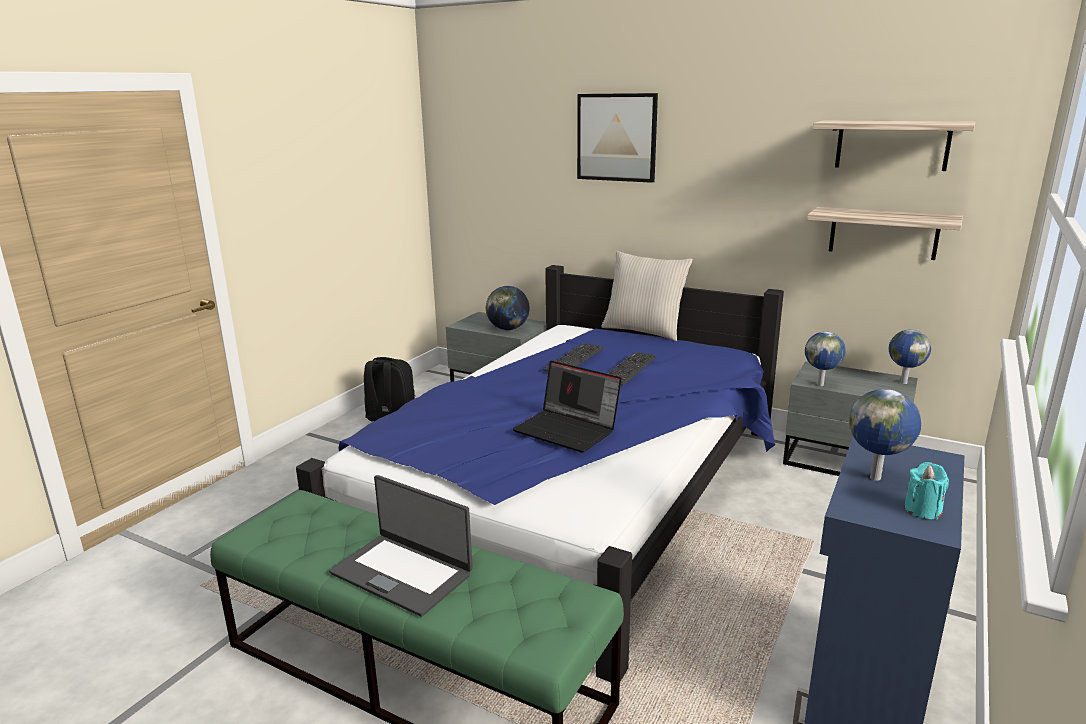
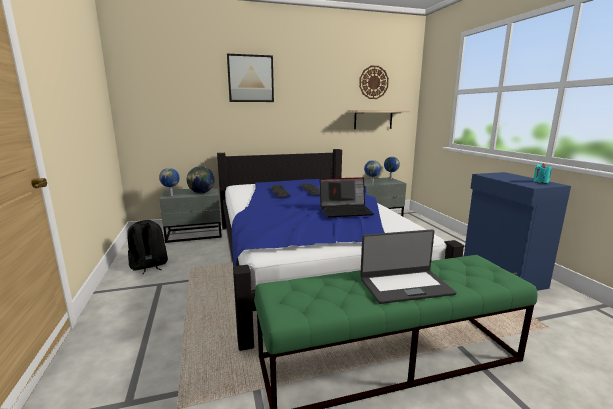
camera: 45 degrees left, 5 degrees down
(644, 331) = (278, 179): beige pillow -> none
(877, 478) = (511, 179): globe -> globe (171, 195)
(892, 145) = (373, 82): shelf -> wall clock

